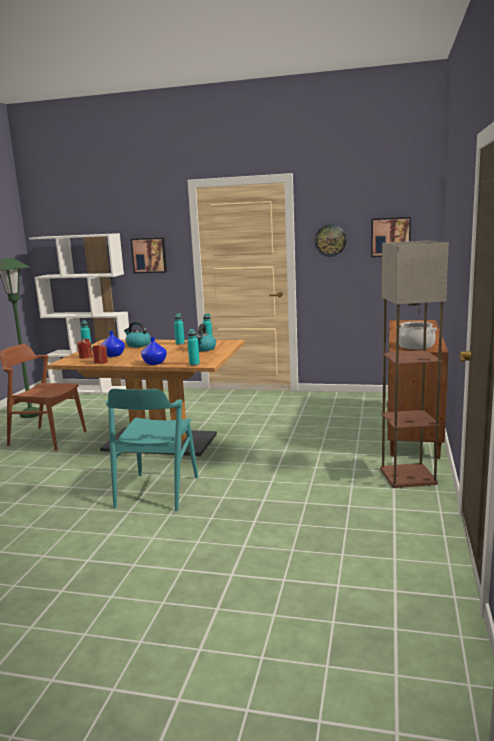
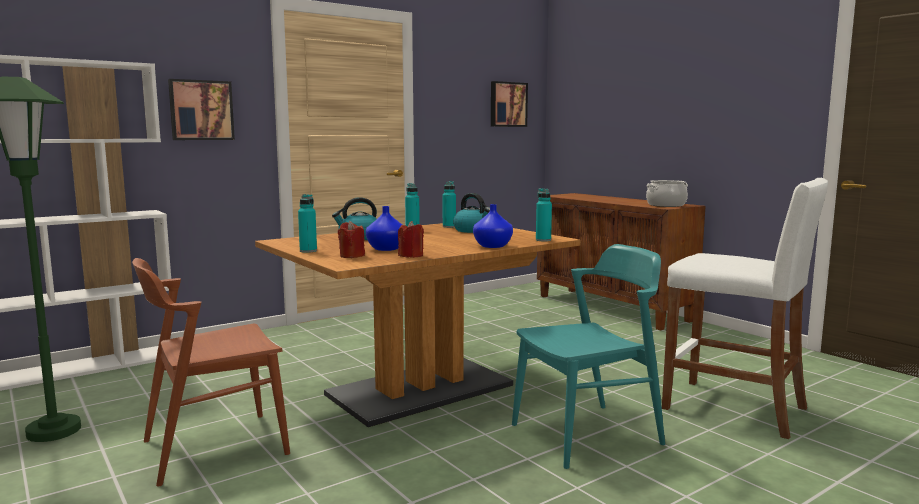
camera: 50 degrees left, 5 degrees down
(157, 492) = (586, 434): turquoise chair -> turquoise chair turned 75 degrees counterclockwise
(261, 516) = (735, 408): none -> white stool
(330, 240) = (451, 104): wall clock -> none
(408, 476) = (714, 339): floor lamp -> none

